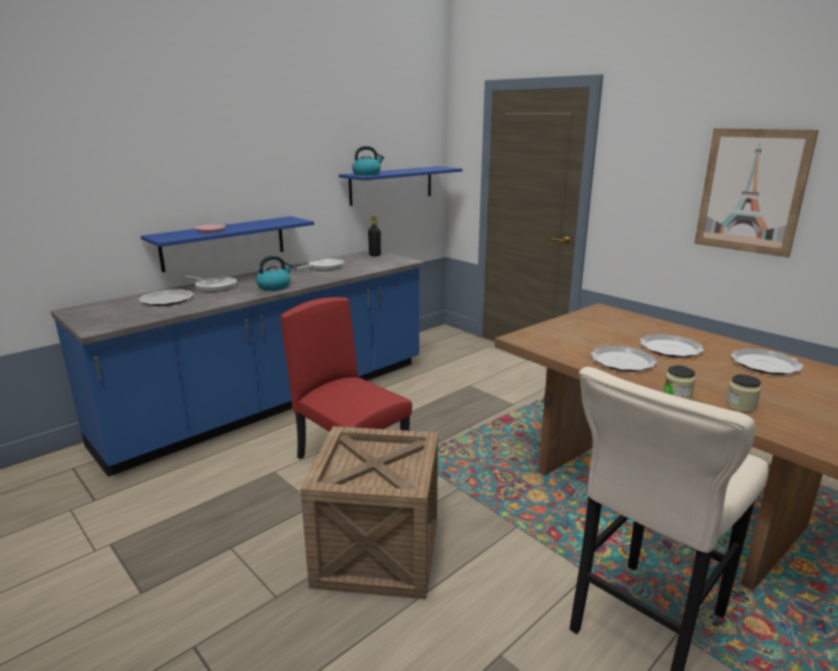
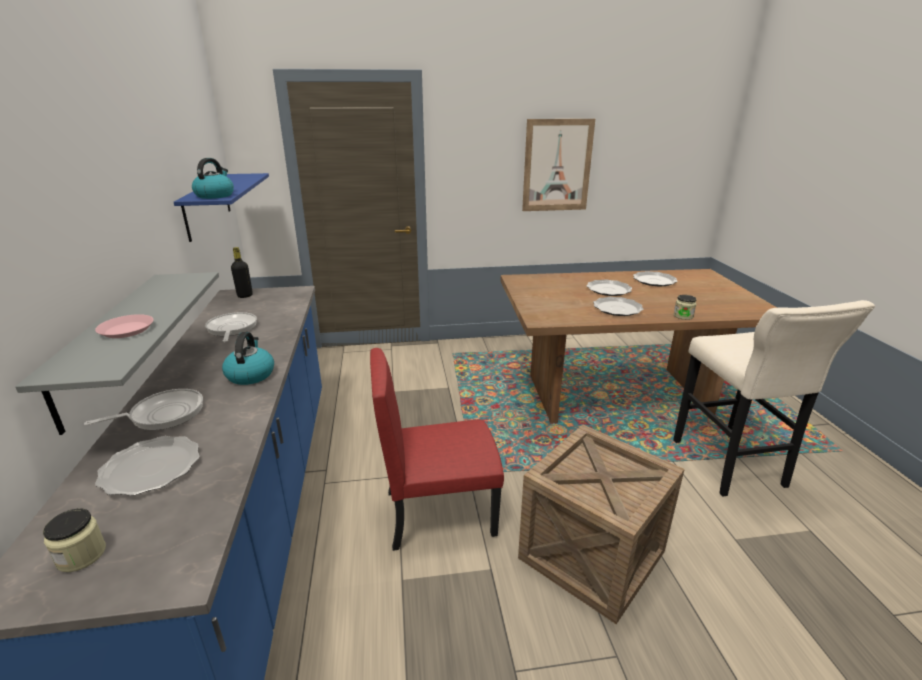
camera: 55 degrees left, 5 degrees up
(224, 243) = (110, 345): blue shelf -> grey shelf
(740, 406) = (707, 308): jar -> jar (81, 555)

